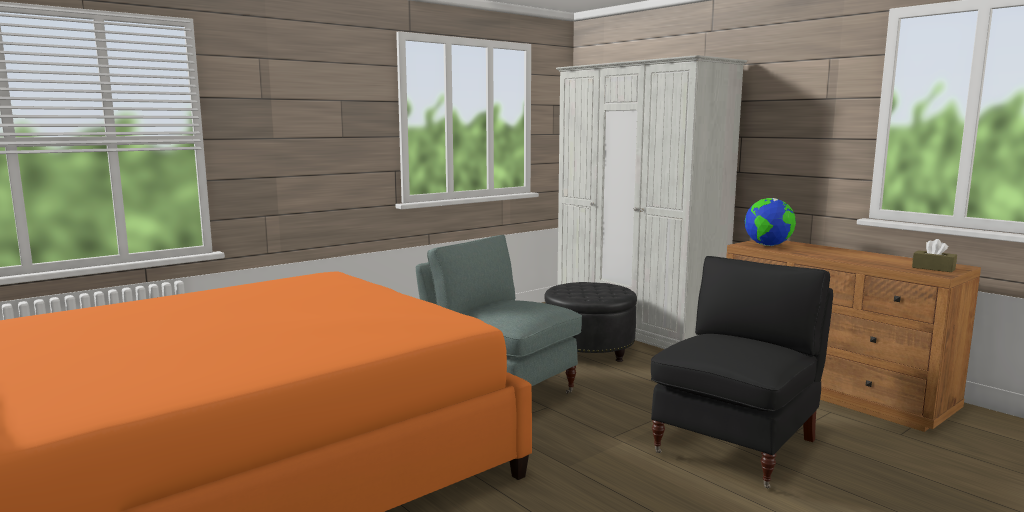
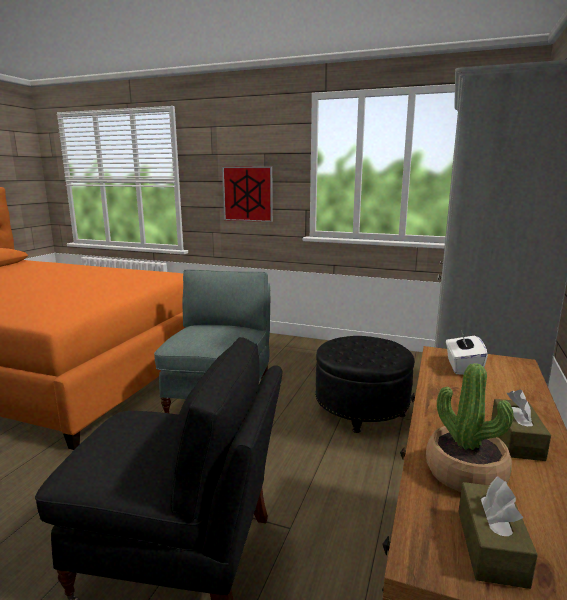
camera: 60 degrees right, 5 degrees up
(321, 154) = (247, 194): none -> picture
(768, 245) = (462, 367): globe -> white tissue box
(856, 254) = (516, 440): none -> brown tissue box
(883, 262) = (465, 473): none -> potted plant

